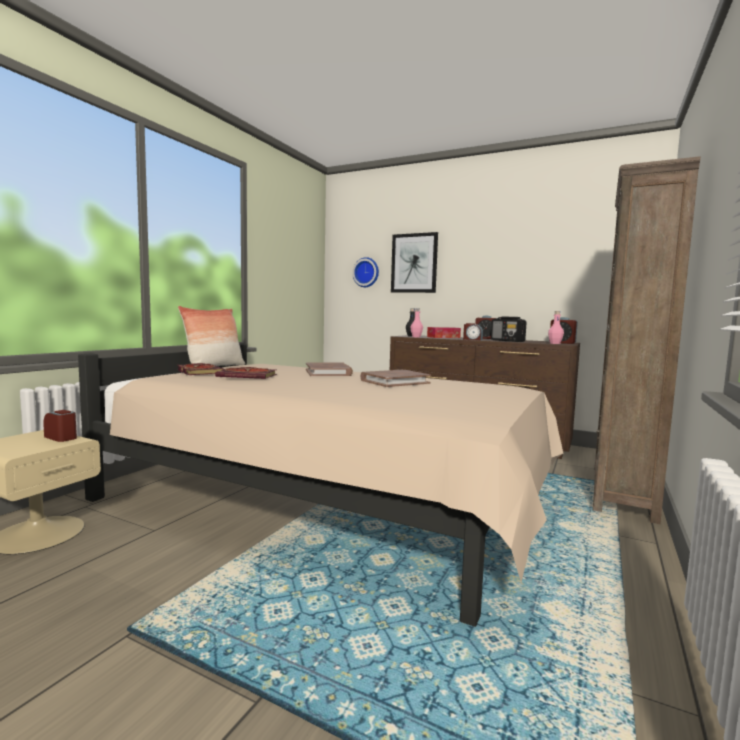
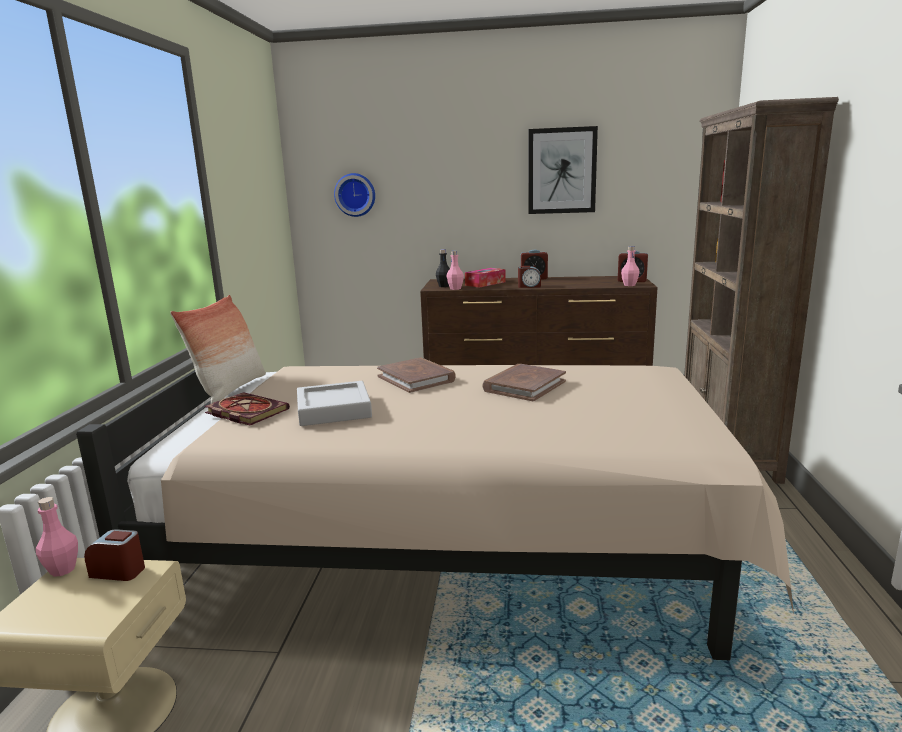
camera: 20 degrees left, 10 degrees up
(38, 432) = (63, 570): none -> pink bottle
(249, 376) = (334, 410): book -> grey tray
(414, 263) = (426, 180): picture -> picture (562, 171)
(507, 341) = (571, 284): radio -> none

